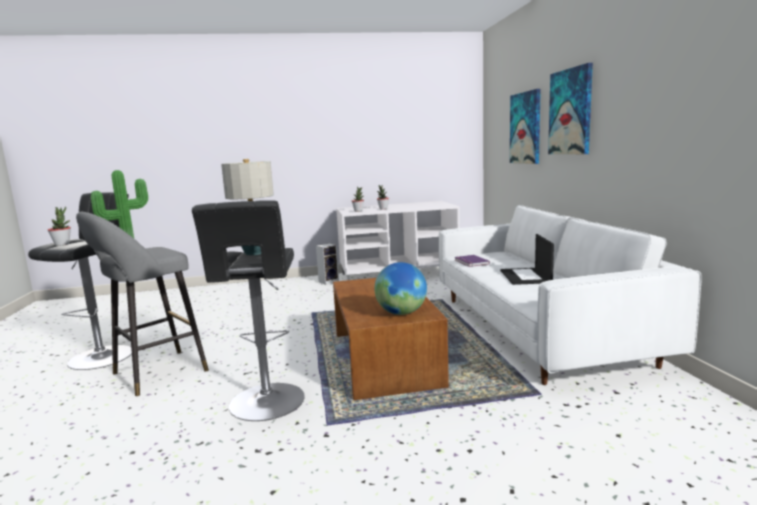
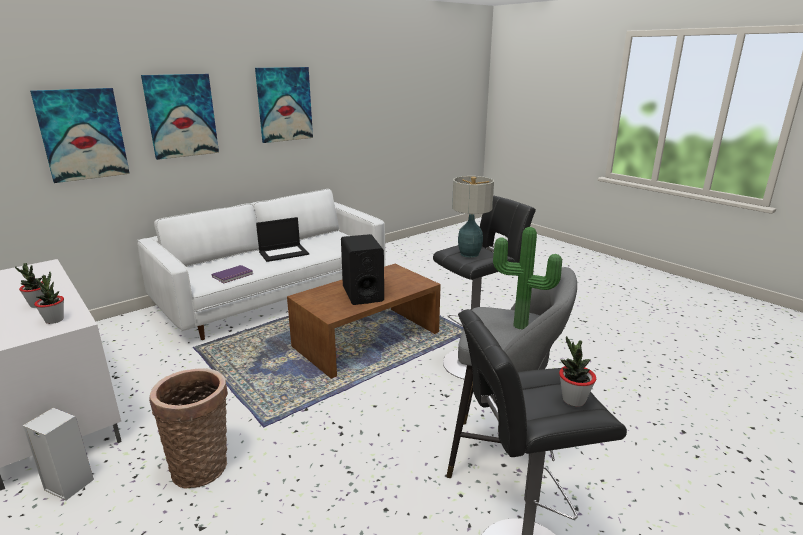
camera: 120 degrees left, 10 degrees up
(301, 300) = (202, 465): none -> basket
(372, 295) = (362, 294): none -> black speaker
(401, 313) = (397, 276): globe -> none
(661, 91) = (284, 104): none -> picture

